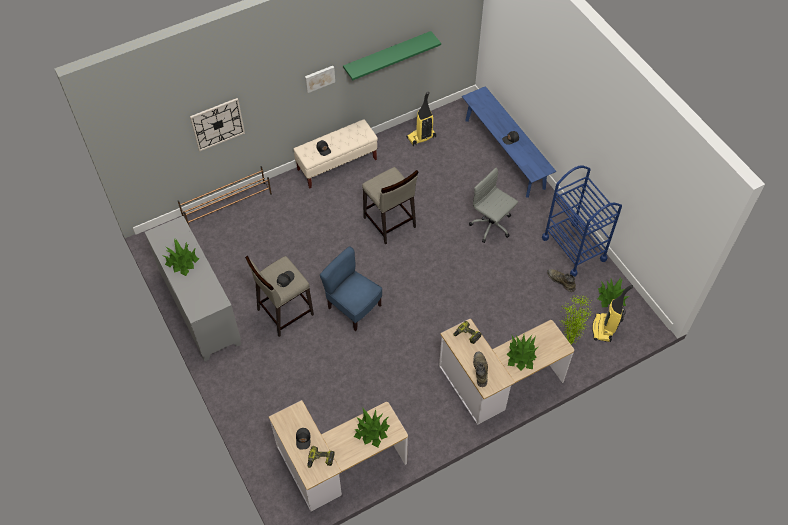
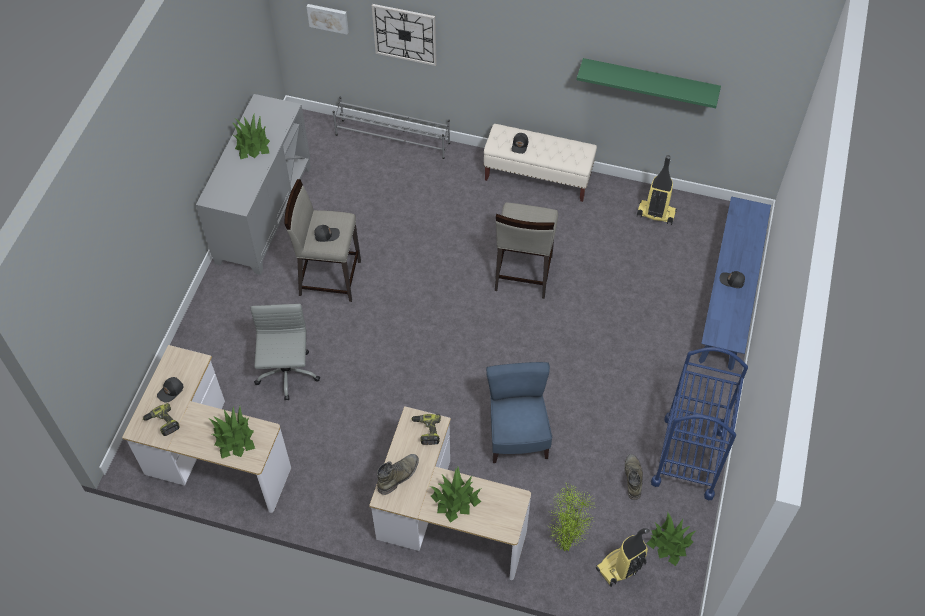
camera: 45 degrees right, 0 degrees up
(228, 205) = (393, 139): brown shoe rack -> grey shoe rack
(319, 78) = (547, 55): picture -> picture (328, 17)
(353, 307) = (394, 326): blue chair -> blue chair (517, 436)
(492, 226) = (625, 360): grey office chair -> grey office chair (287, 375)

